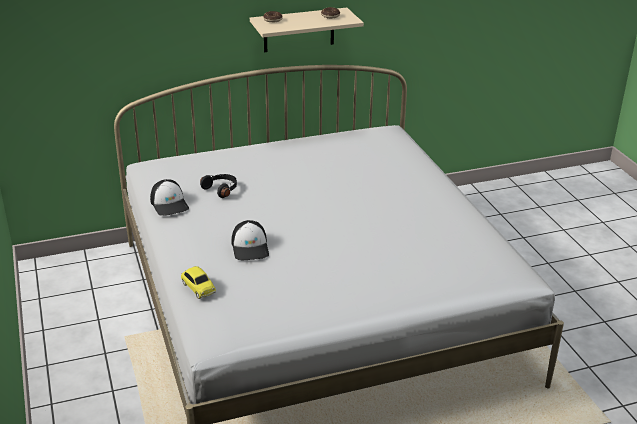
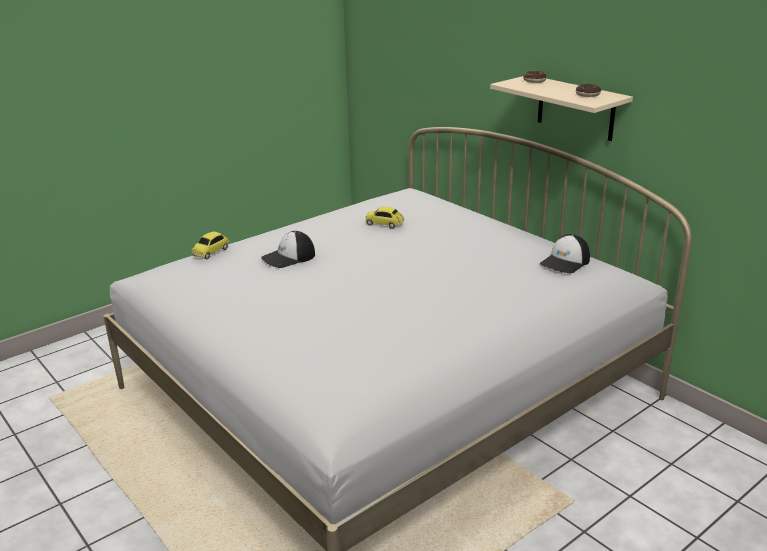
camera: 70 degrees right, 5 degrees down
(170, 204) = (341, 211): cap -> cap (565, 262)
(221, 189) = (384, 224): black headphones -> toy car

